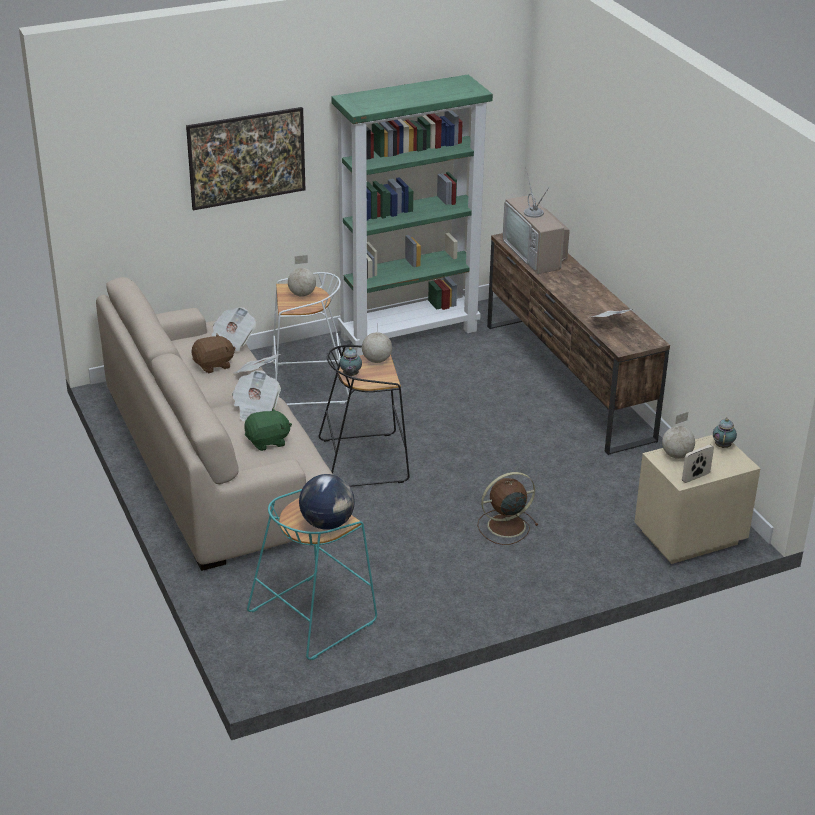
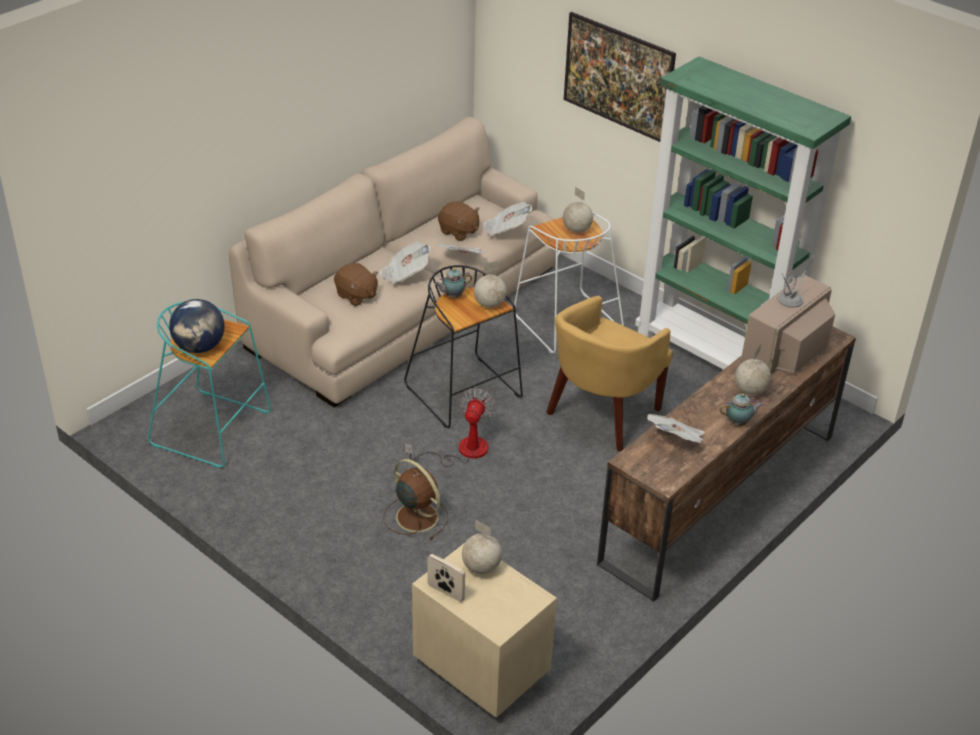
camera: 65 degrees right, 5 degrees up
(267, 441) = (356, 296): green plush toy -> brown plush toy
(439, 481) = (462, 451): none -> fan
(441, 402) = (602, 415): none -> yellow armchair
(572, 280) = (750, 390): none -> globe
(723, 445) = (527, 603): teapot -> teapot (739, 423)

